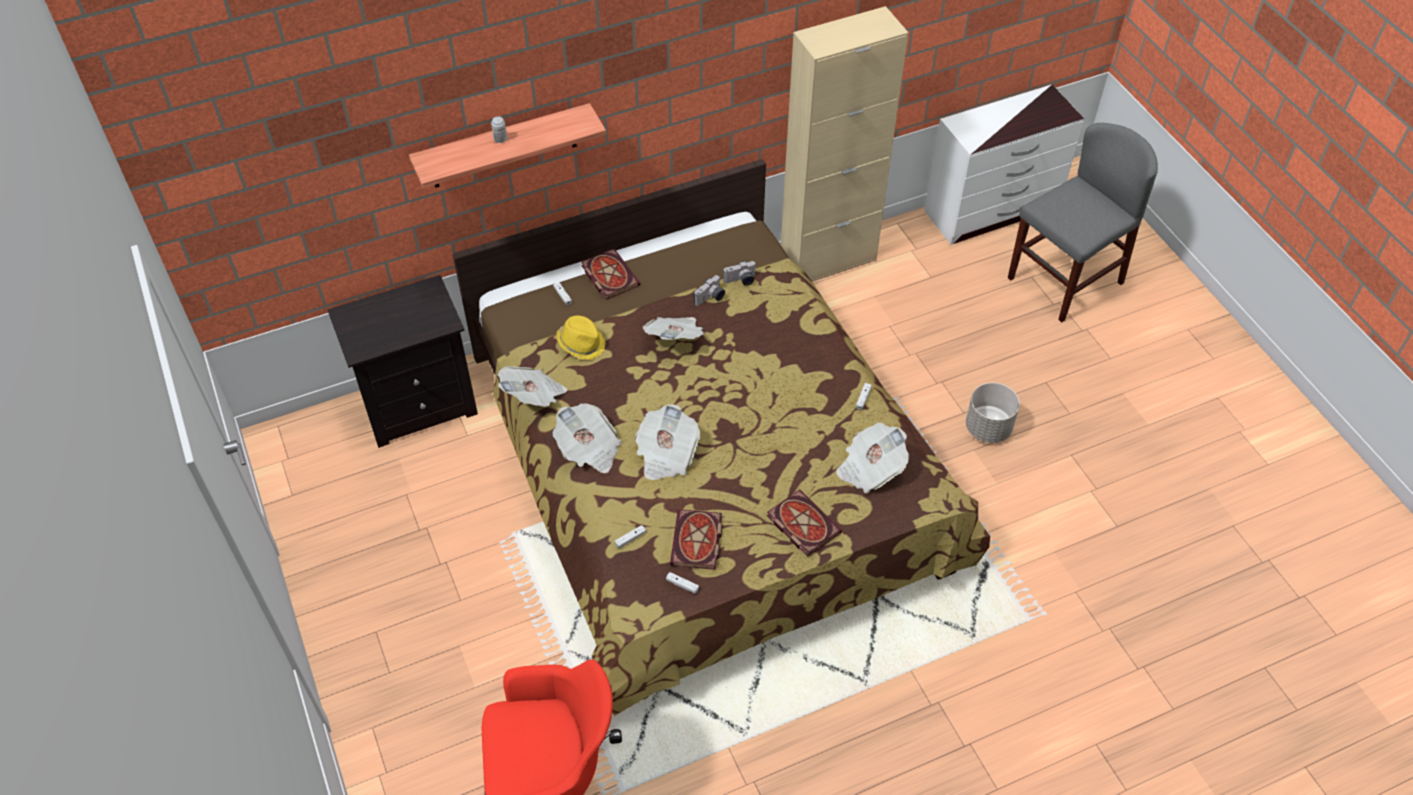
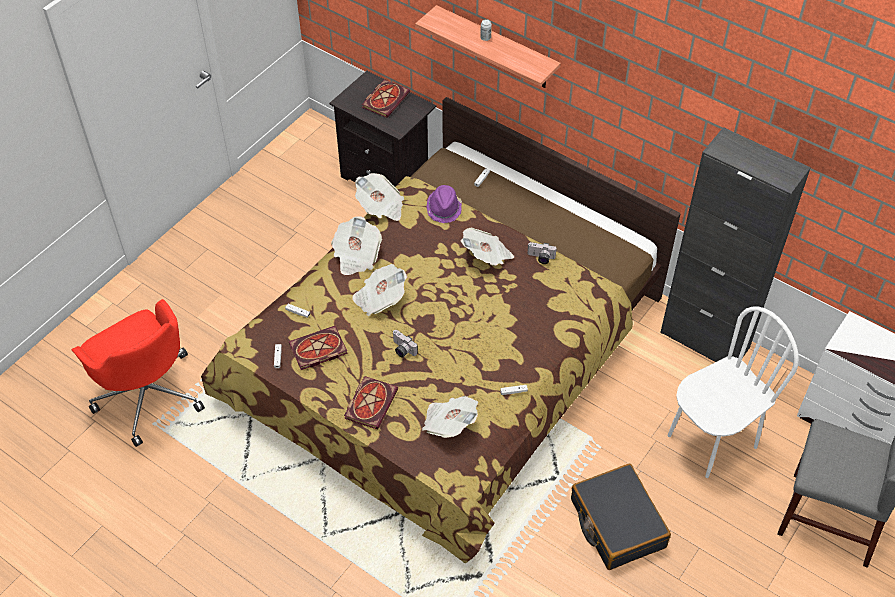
camera: 60 degrees right, 0 degrees up
(581, 343) = (444, 208): yellow hat -> purple hat
(608, 275) = (519, 194): book -> book (385, 99)
(740, 281) = (572, 268): camera -> camera (402, 350)
(828, 261) = (704, 340): beige cabinet -> black cabinet
(940, 314) = (711, 440): none -> white chair
(988, 428) = (617, 523): grey planter -> black suitcase

